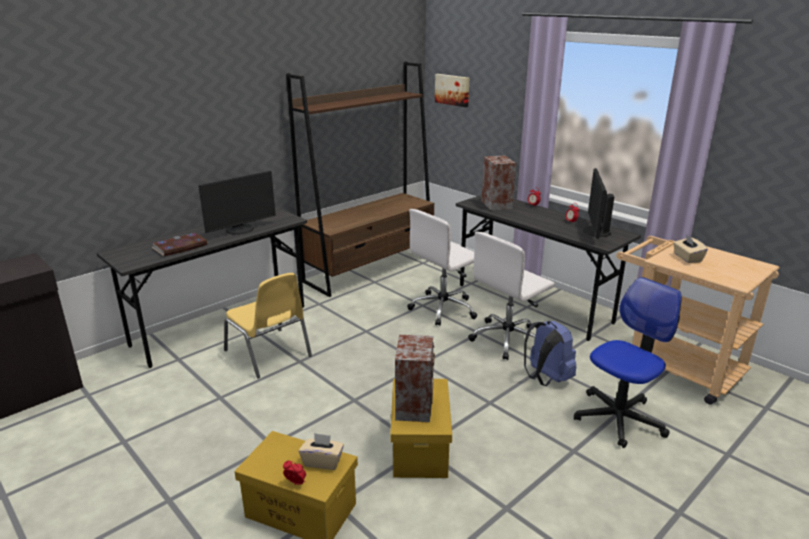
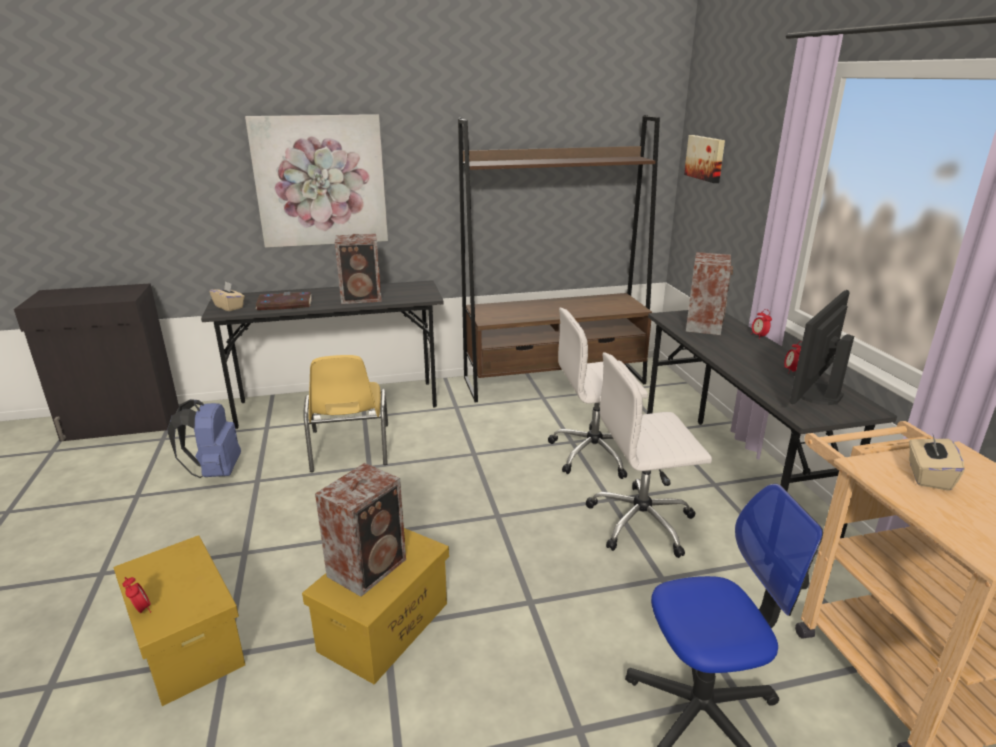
camera: 30 degrees right, 0 degrees up
(183, 136) = (320, 181): none -> picture
(240, 230) = (362, 298): monitor -> speaker
(322, 461) = (196, 595): beige tissue box -> beige tissue box (229, 307)
(546, 379) = (643, 599): blue backpack -> blue backpack (215, 472)

